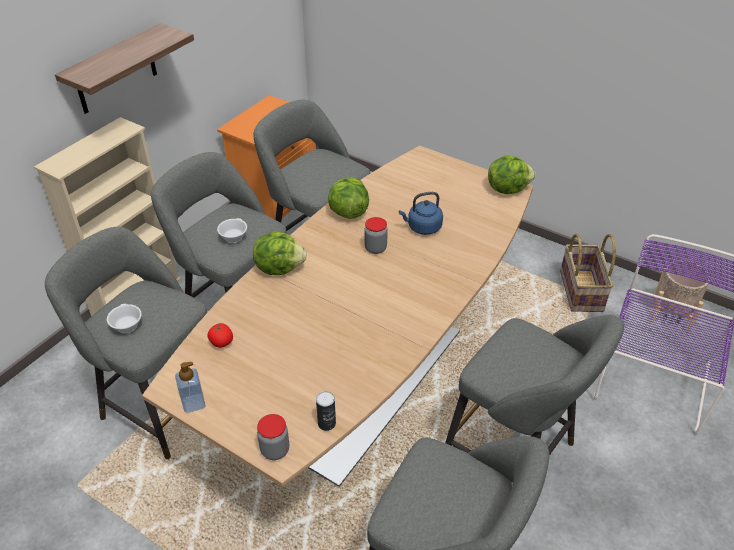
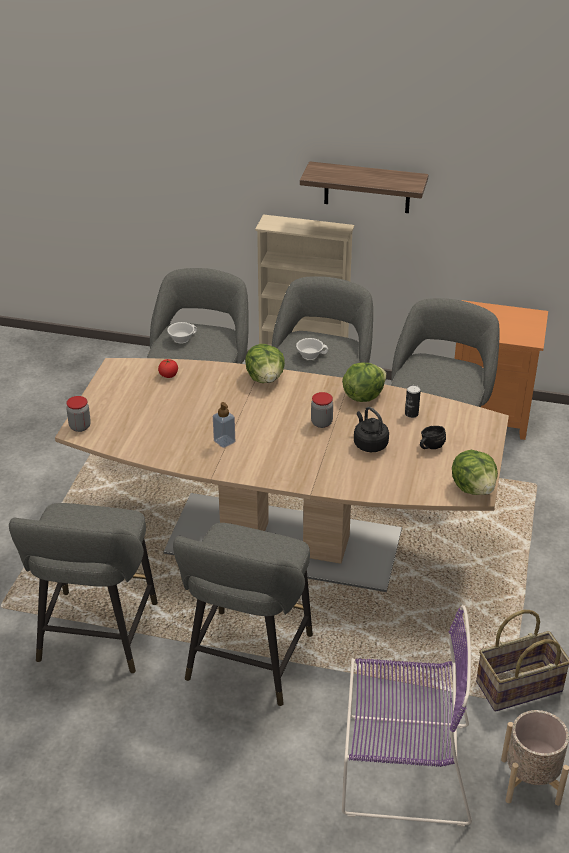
camera: 70 degrees right, 5 degrees down
(193, 403) = (106, 380): soap dispenser -> soap dispenser (224, 441)
(326, 423) = (112, 443): can -> can (411, 414)
(422, 227) = (369, 444): blue kettle -> black kettle
(442, 195) = (429, 446): none -> black mug

